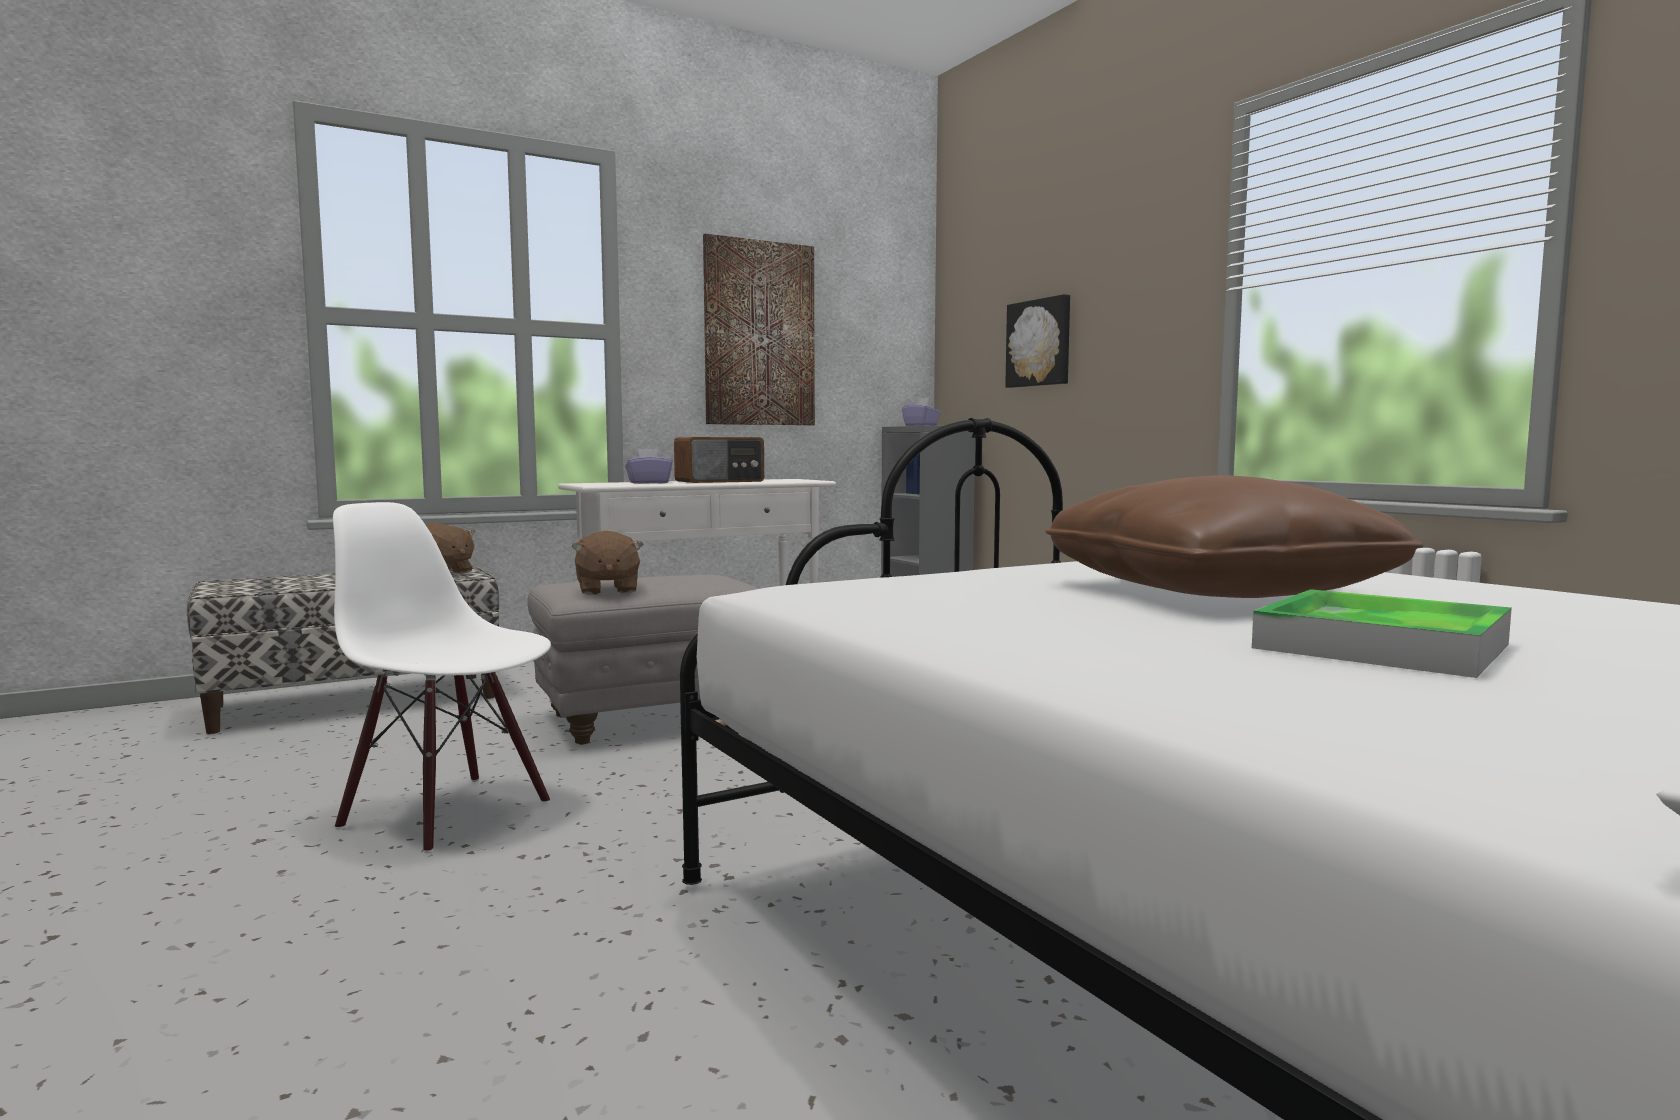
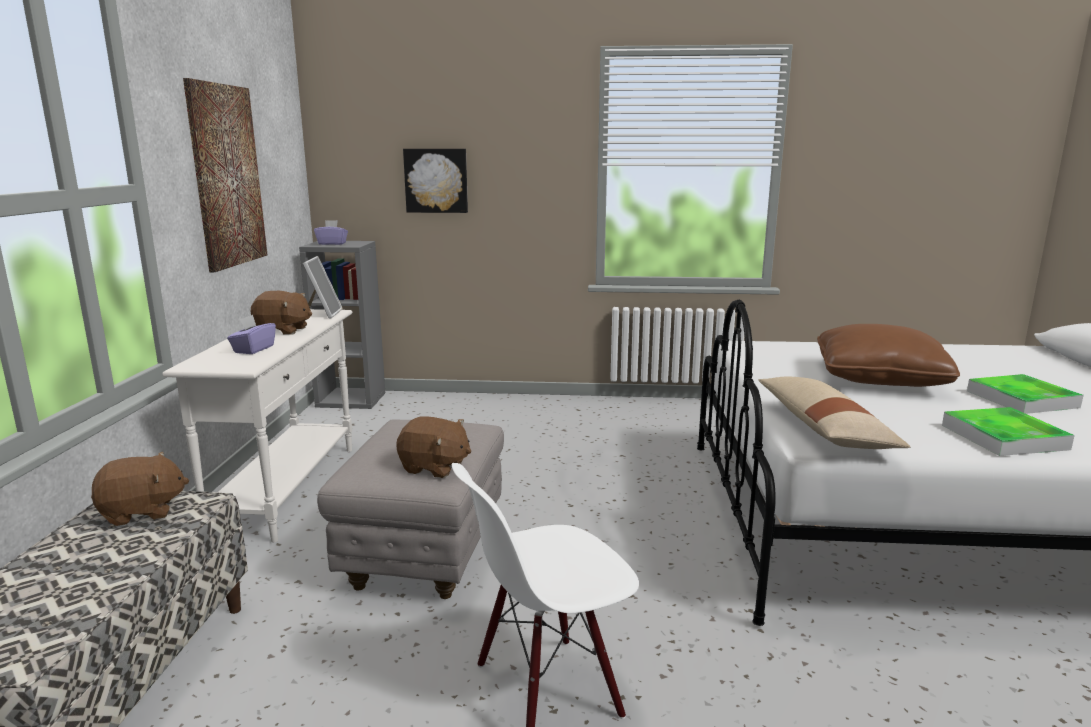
camera: 55 degrees left, 10 degrees up
(720, 481) = (283, 330): radio -> brown plush toy
(798, 480) = (323, 314): none -> picture frame
(842, 590) = (824, 429): none -> beige pillow
(1029, 642) = (1003, 437): none -> tray

